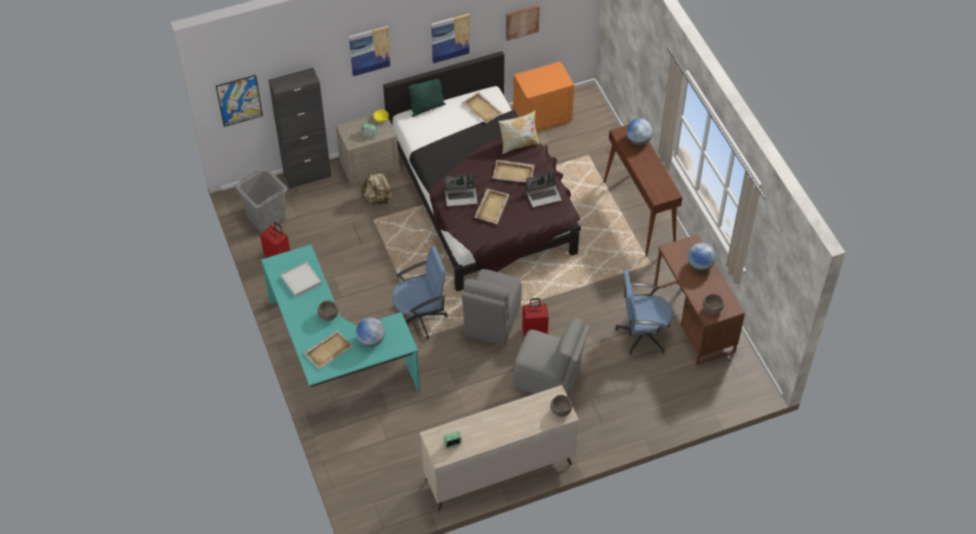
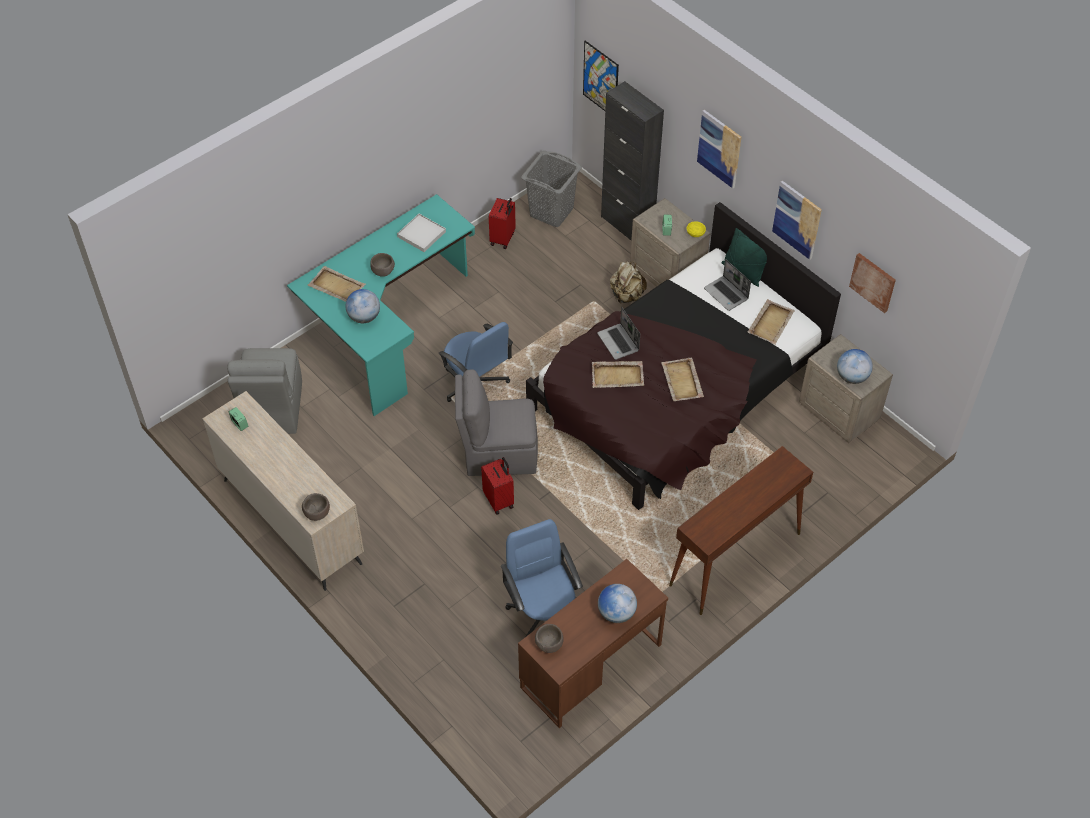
camera: 70 degrees right, 0 degrees up
(518, 144) = (731, 374): pillow -> none
(542, 117) = (839, 412): orange nightstand -> beige nightstand
(544, 196) = (660, 421): laptop -> laptop (726, 294)
(549, 379) = (437, 533): grey chair -> grey chair (272, 409)
(638, 140) = (780, 481): globe -> globe (852, 377)

